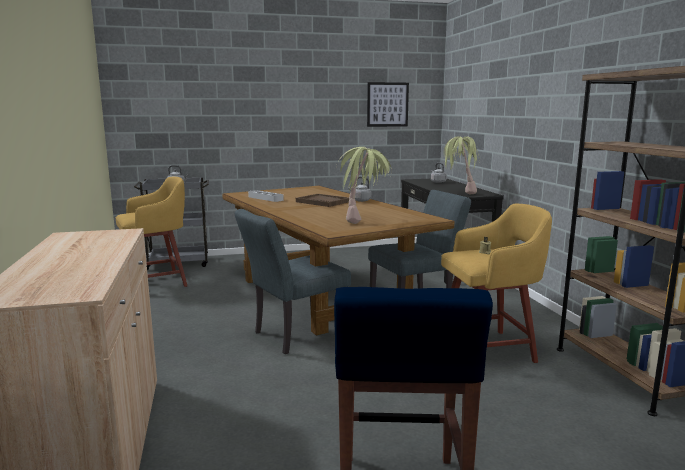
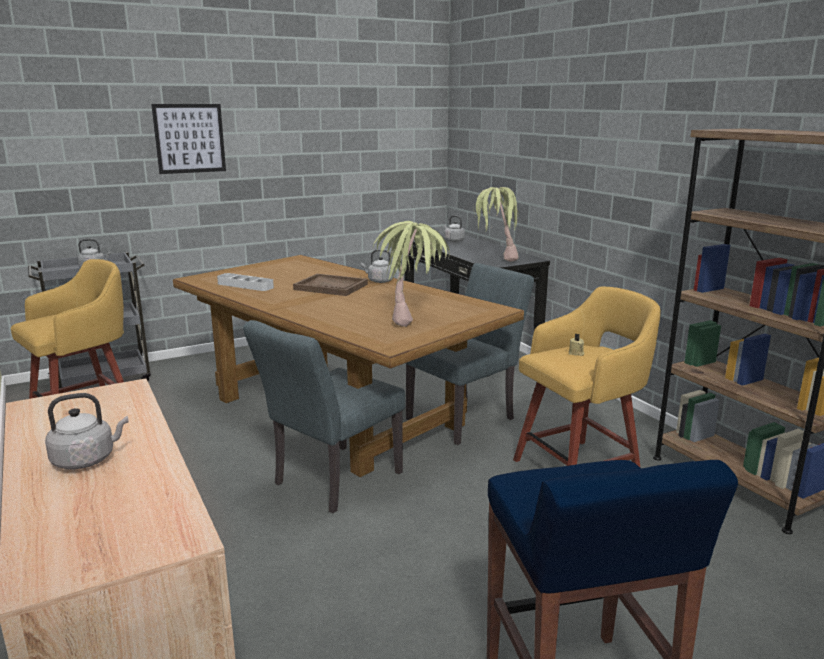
camera: 15 degrees left, 5 degrees up
(69, 258) = (87, 460): none -> grey kettle
(387, 104) = (379, 137): picture -> picture (189, 138)

